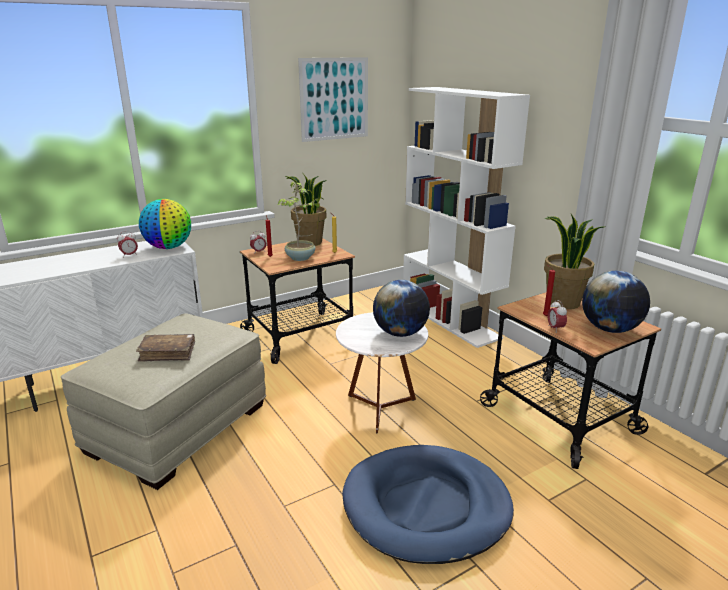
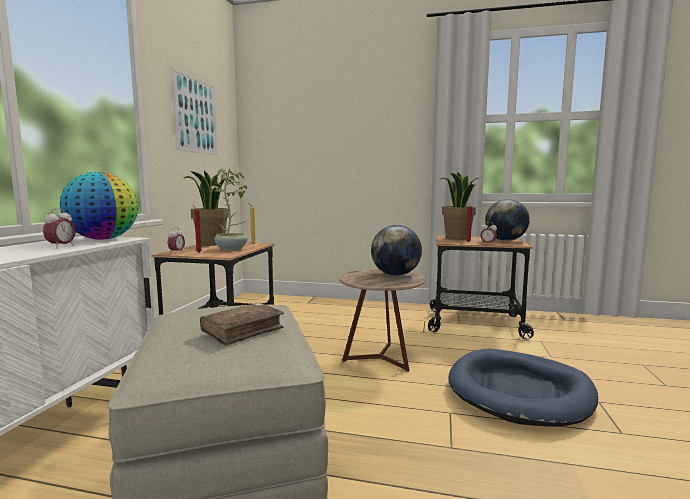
camera: 45 degrees left, 15 degrees down
(380, 408) = (380, 358): white side table -> brown side table
(450, 319) = (321, 302): white bookcase -> none

